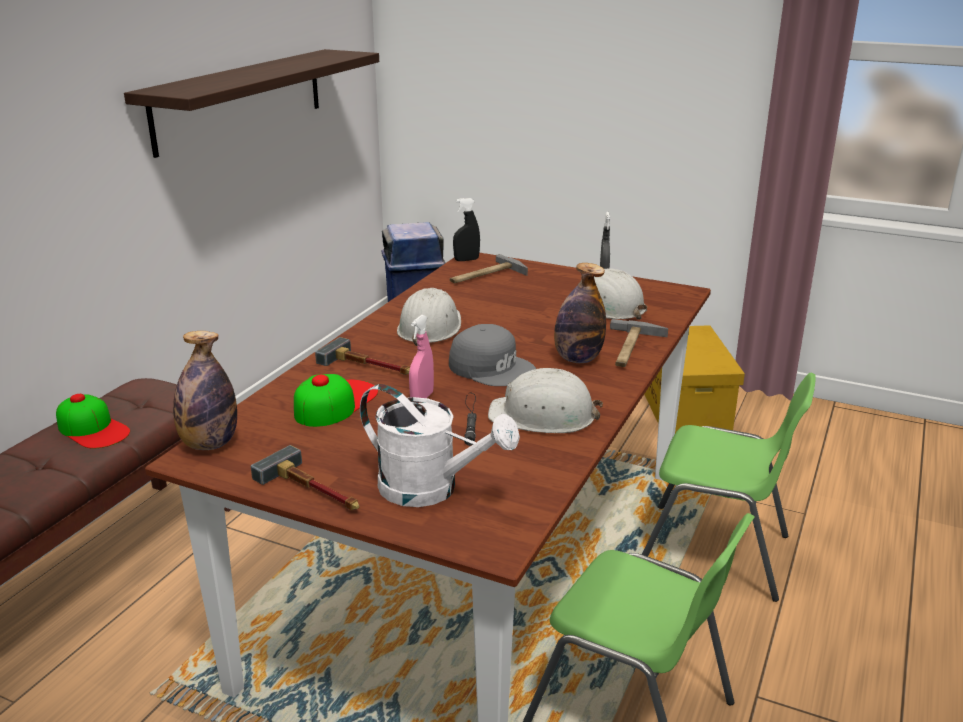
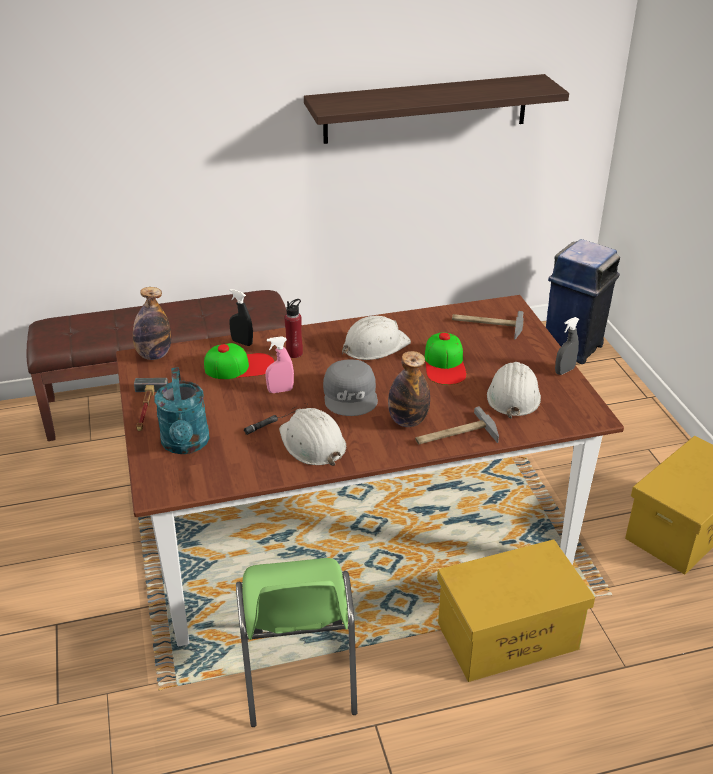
camera: 50 degrees right, 10 degrees up
(93, 429) = (205, 312): cap -> cap (445, 364)
(368, 366) = (294, 353): hammer -> red bottle
(431, 489) = (186, 444): white watering can -> turquoise watering can
(466, 260) = (502, 304): black spray bottle -> black spray bottle (242, 342)
(716, 553) = (506, 637): green chair -> yellow storage box

